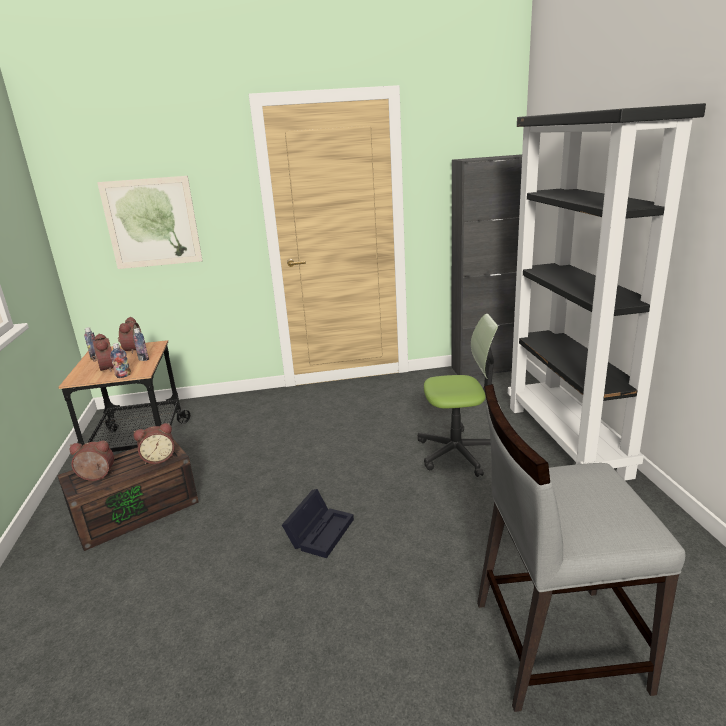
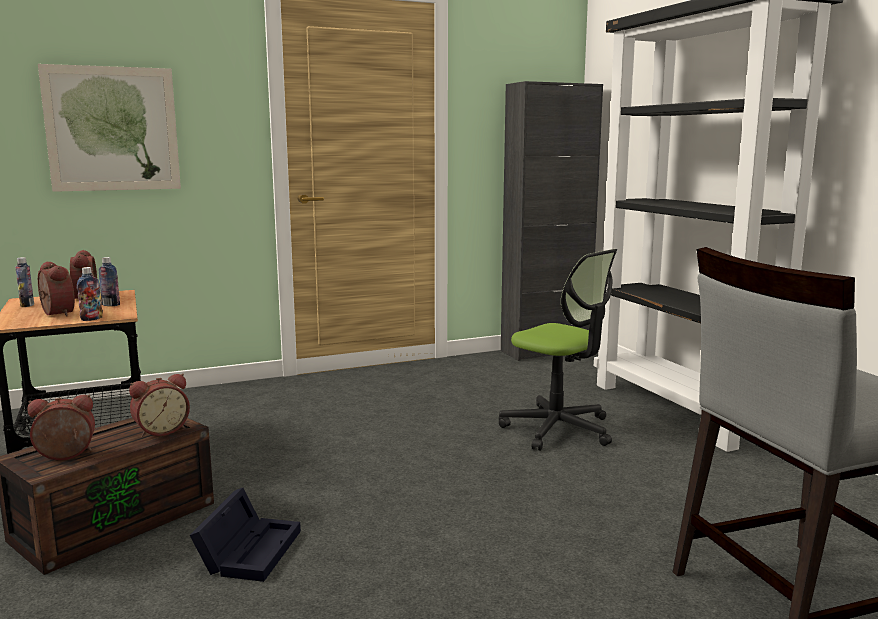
camera: 15 degrees left, 10 degrees down
(320, 531) = (418, 519): black storage box -> black storage box (250, 549)
(458, 452) = (558, 429): office chair -> office chair turned 60 degrees clockwise

